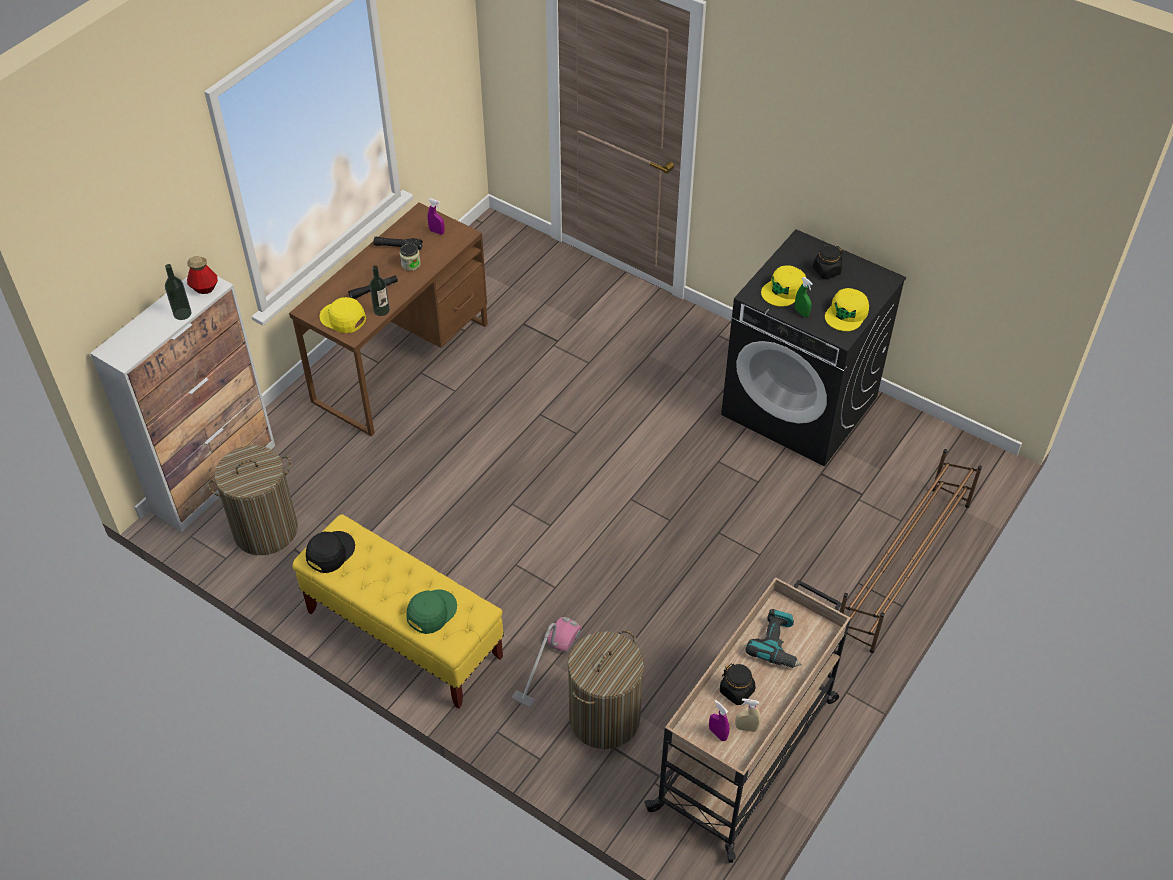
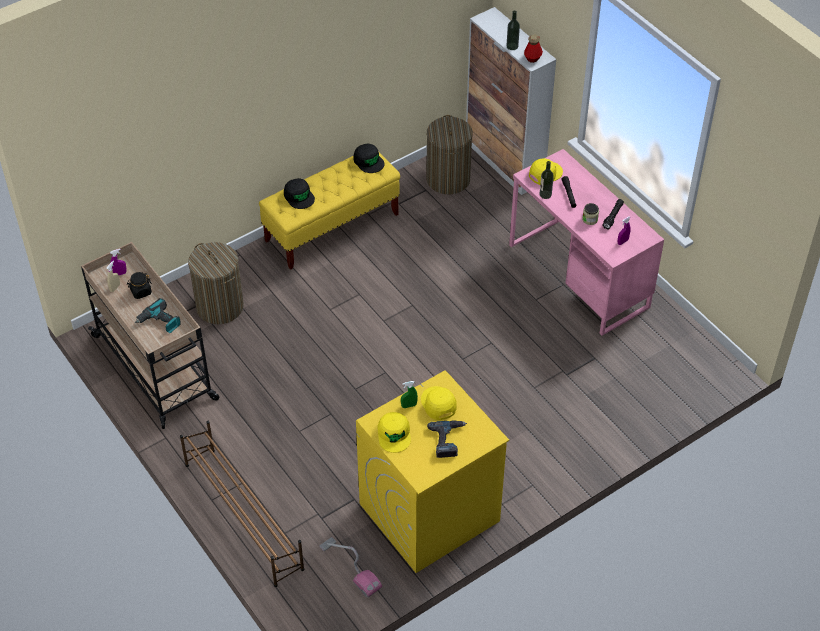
camera: 110 degrees right, 0 degrees up
(402, 362) = (578, 276): brown desk -> pink desk
(431, 612) = (299, 196): green cap -> black cap
(547, 664) = (273, 289): vacuum cleaner -> vacuum cleaner (350, 568)
(800, 406) = (429, 513): black washing machine -> yellow washing machine
(826, 271) = (448, 440): black jar -> power drill
(847, 314) = (394, 434): yellow cap -> yellow cap turned 150 degrees counterclockwise

